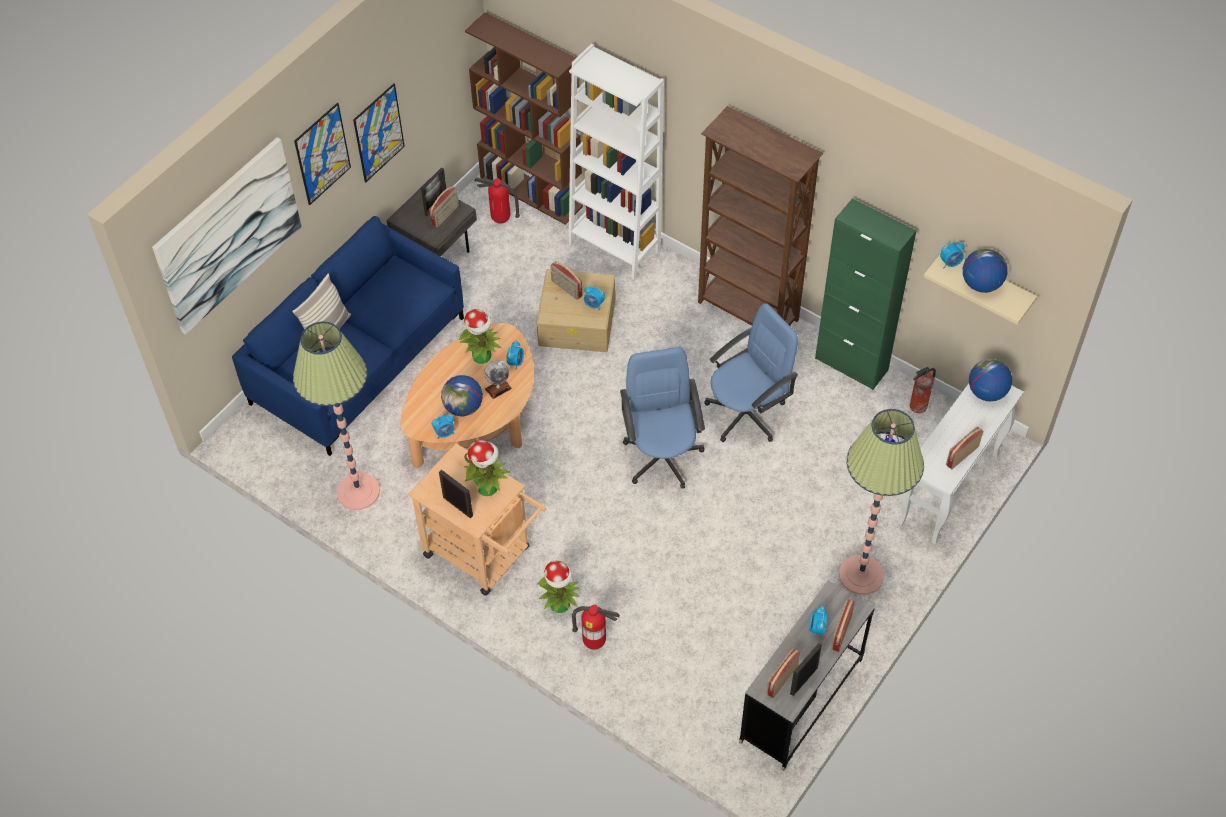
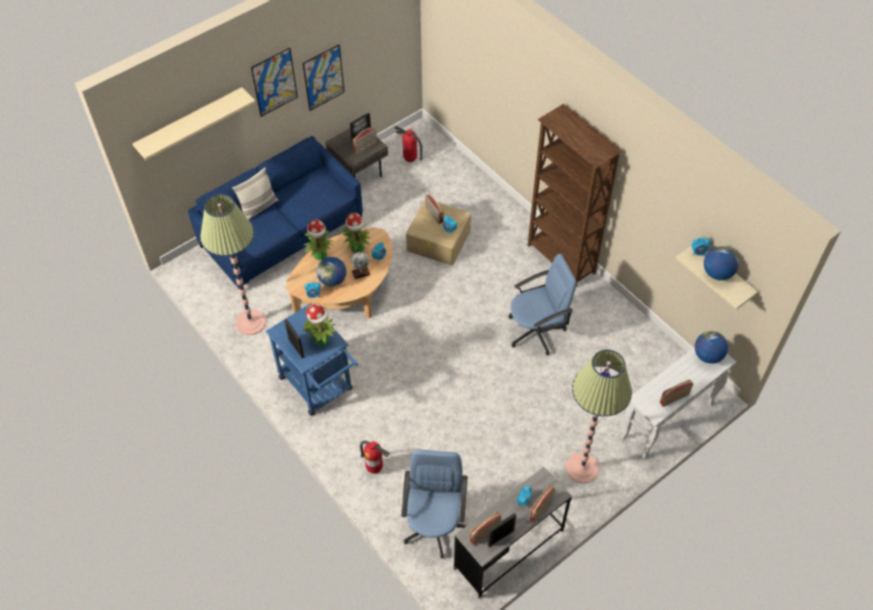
camera: 15 degrees right, 0 degrees up
(228, 235) = (190, 123): picture -> beige shelf
(484, 556) = (319, 387): beige cart -> blue cart
(532, 192) = (437, 145): brown bookcase -> none
(560, 604) = (360, 435): potted plant -> potted plant (320, 255)
(614, 246) = (481, 194): white bookcase -> none
(662, 456) = (466, 347): blue office chair -> blue office chair (435, 525)
(851, 364) = (623, 313): green cabinet -> none
(917, 406) = (662, 355): fire extinguisher -> none

